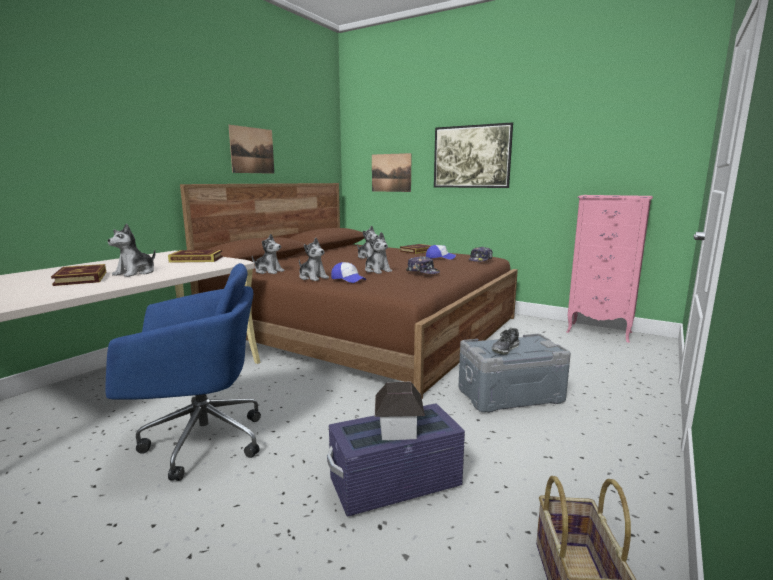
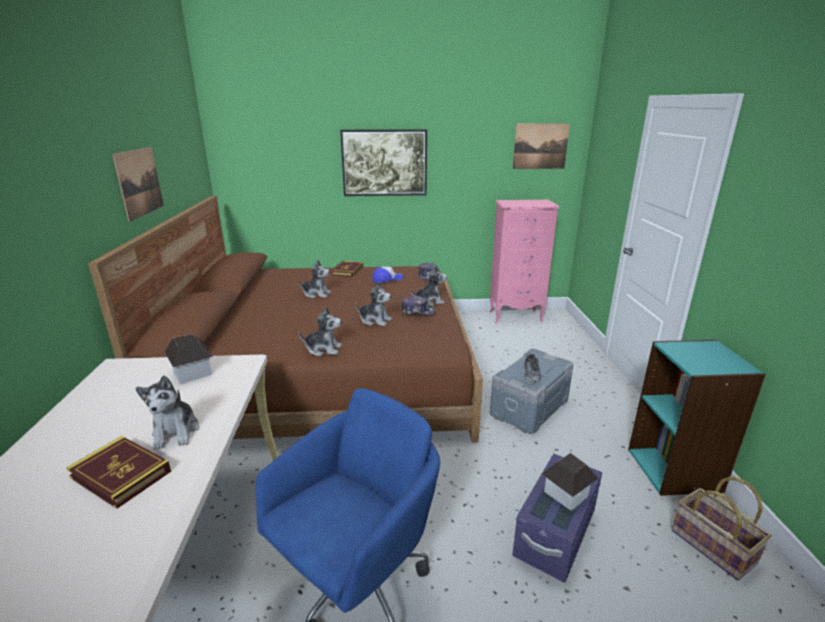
camera: 35 degrees left, 10 degrees up
(196, 259) = (192, 373): book -> toy house
(268, 271) = (251, 351): plush toy -> plush toy (429, 301)
(348, 279) = (366, 342): cap -> none
(391, 172) = (286, 180): picture -> picture (540, 146)
(628, 501) = (674, 470): none -> turquoise bookcase

